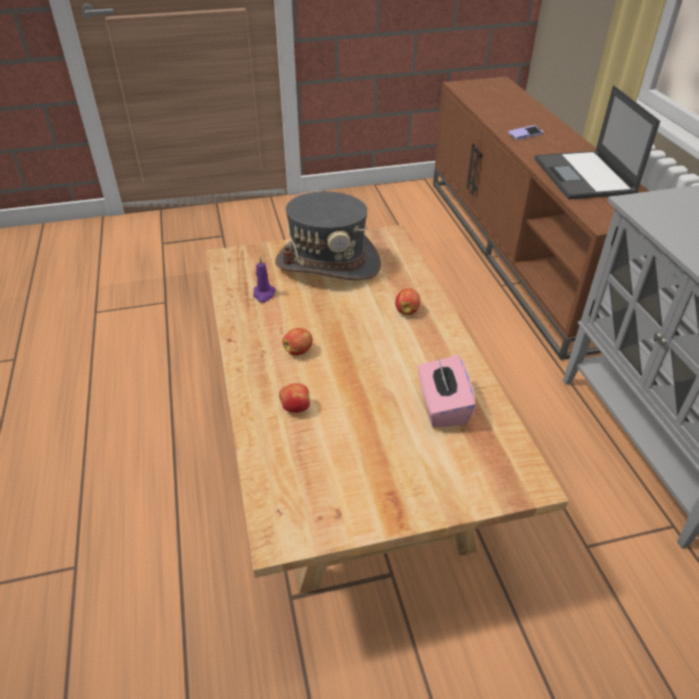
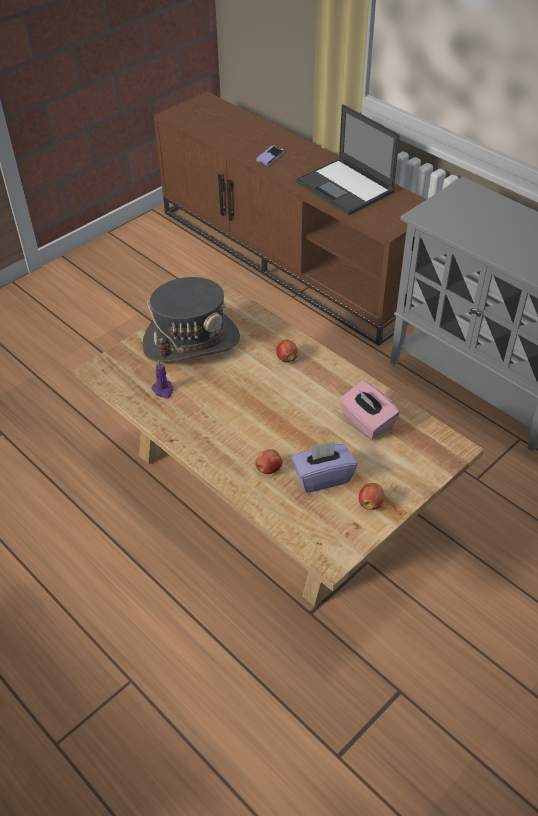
camera: 30 degrees left, 5 degrees up
(298, 351) = (233, 425): apple -> apple (370, 503)
(344, 442) = (322, 477): none -> purple tissue box

